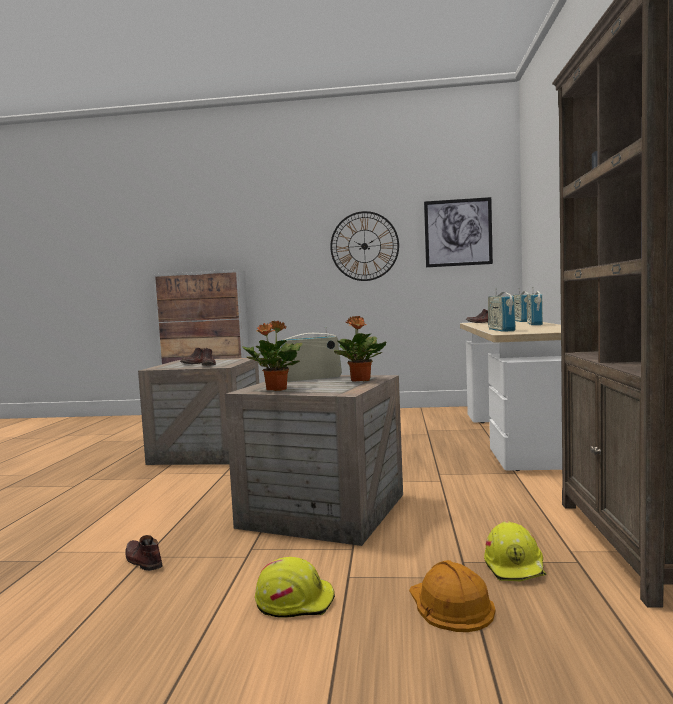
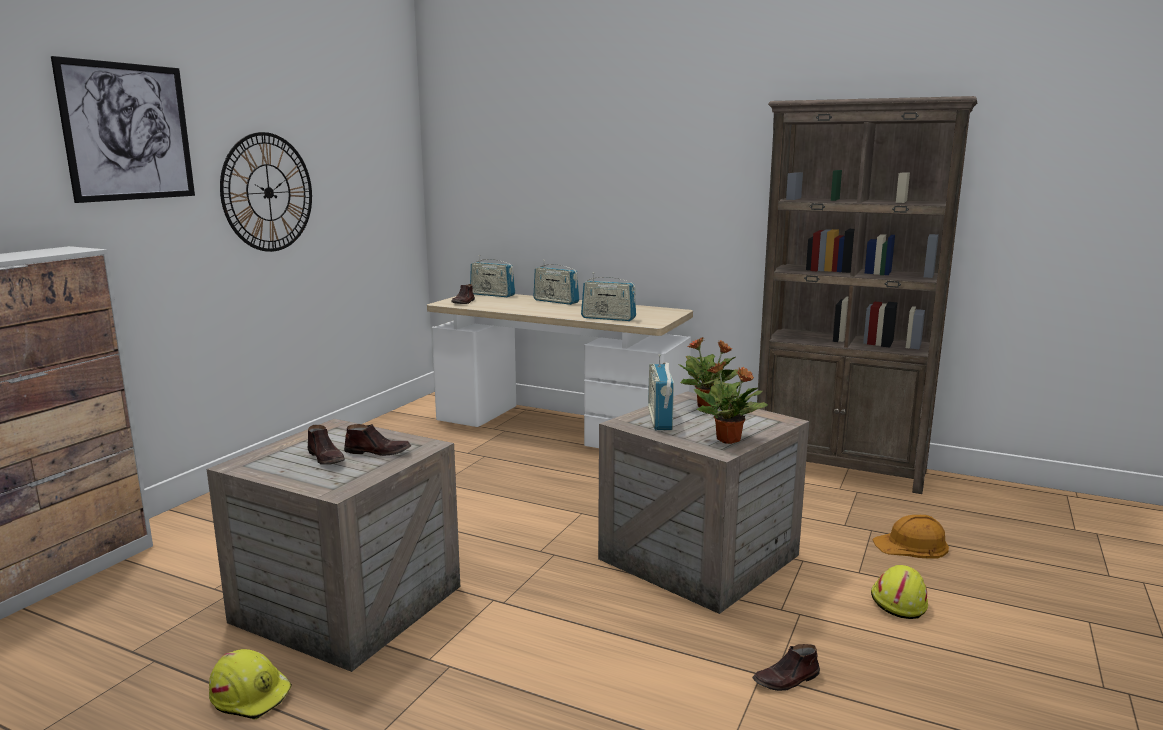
camera: 70 degrees left, 10 degrees up
(458, 232) = (371, 174): picture -> picture (128, 132)
(515, 566) = (858, 511): yellow hard hat -> yellow hard hat (251, 695)

